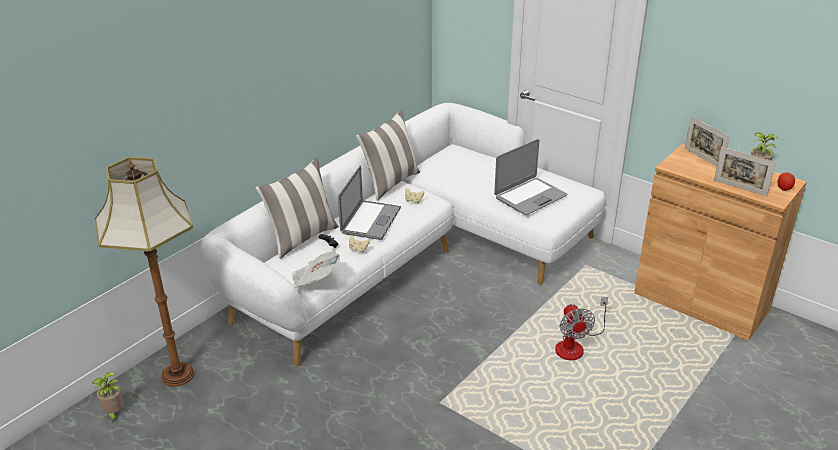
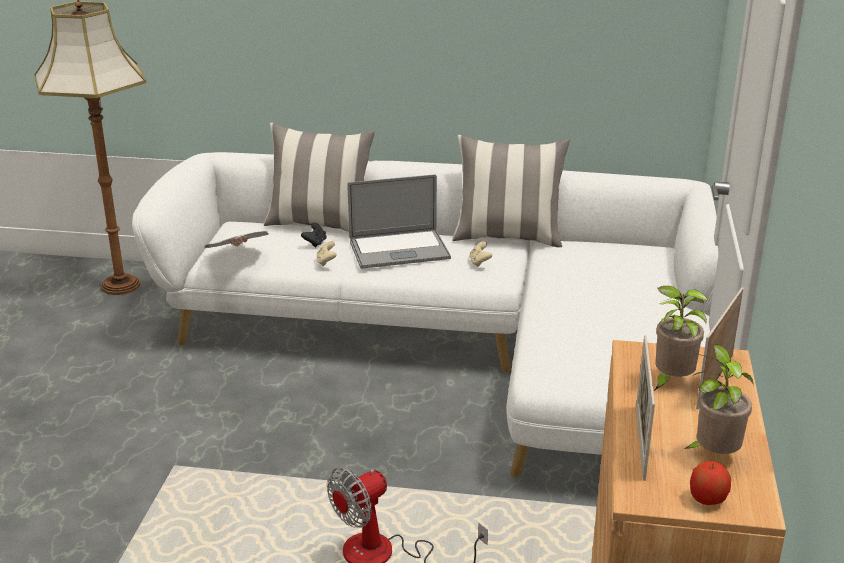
camera: 60 degrees right, 5 degrees down
(114, 413) = (45, 277): potted plant -> potted plant (671, 381)
(530, 197) = (593, 340): laptop -> none

